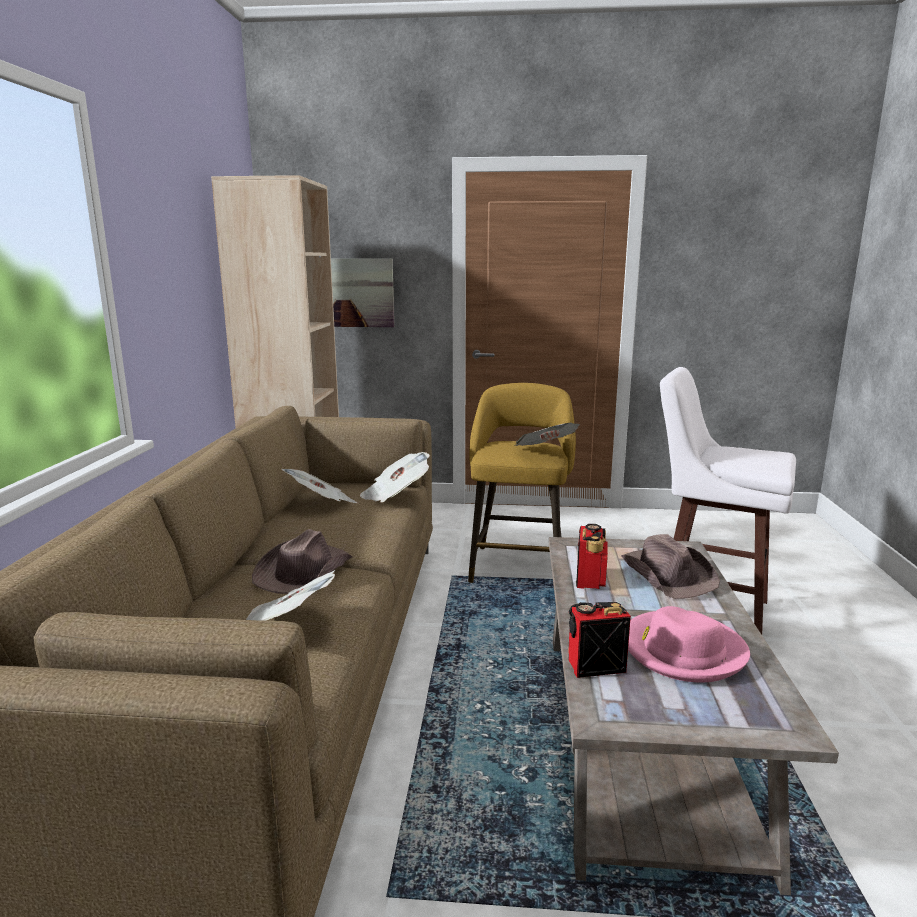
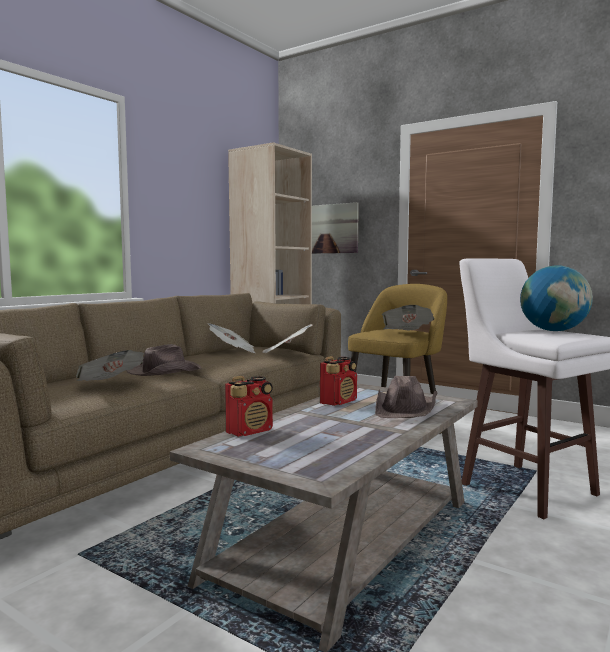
camera: 30 degrees right, 10 degrees down
(594, 666) = (250, 431): radio -> radio turned 120 degrees clockwise
(682, 650) = (328, 437): pink hat -> none
(742, 451) = (554, 331): none -> globe

